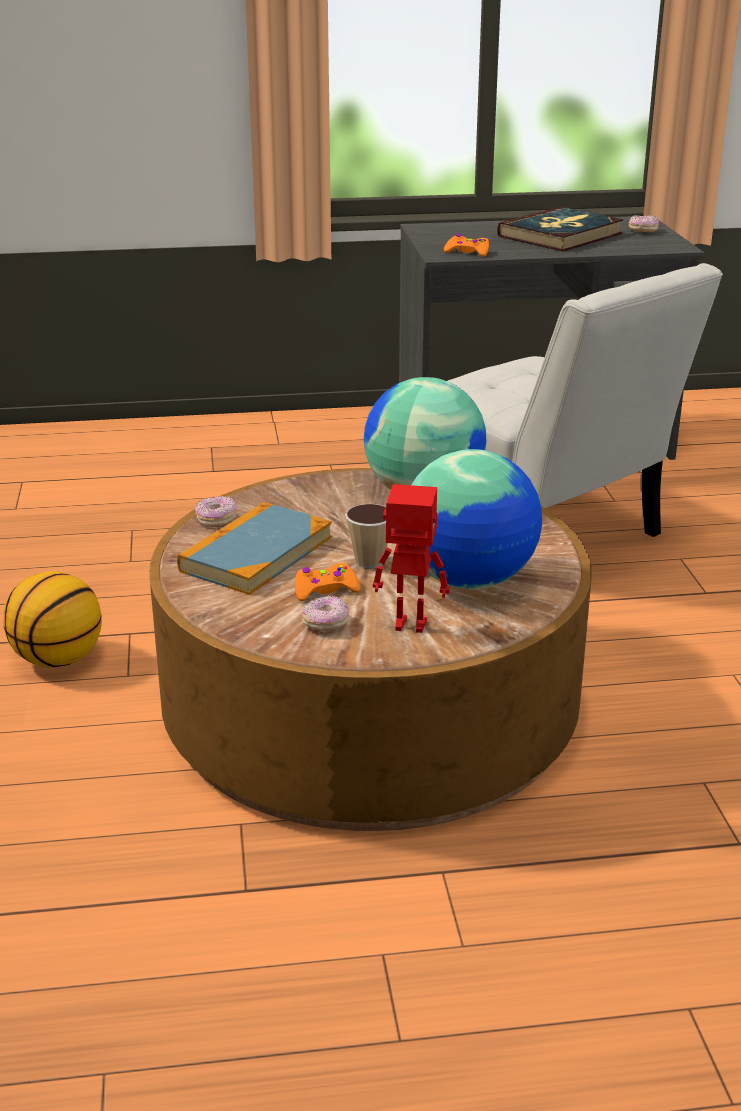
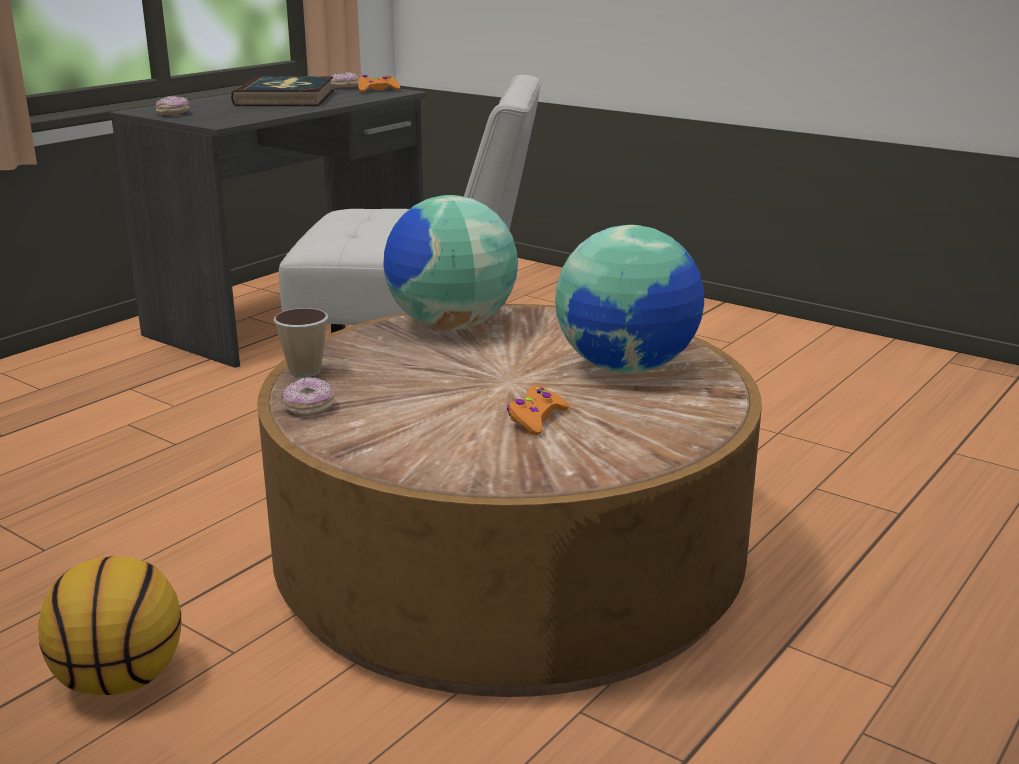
camera: 45 degrees left, 5 degrees down
(256, 554) = (411, 418): book -> none
(326, 624) = (596, 442): donut -> donut (173, 114)
(369, 561) = (522, 385): cup -> cup (305, 371)
(410, 626) = (660, 414): toy robot -> none
(467, 252) = (236, 118): orange game controller -> orange game controller (377, 90)

